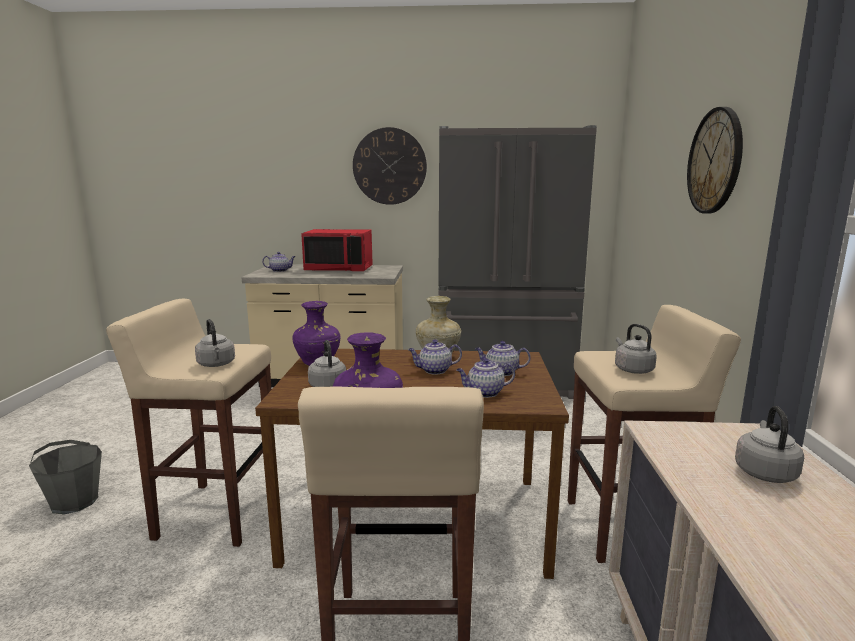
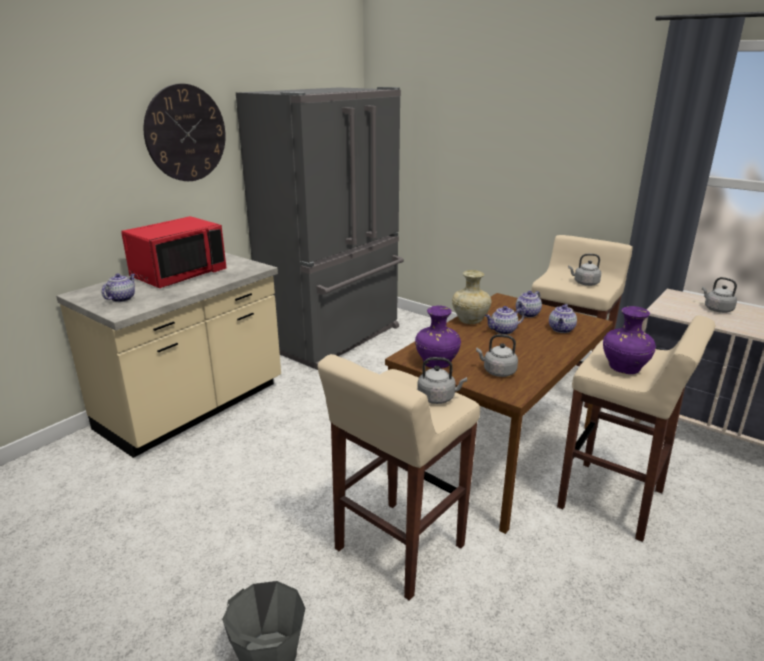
camera: 55 degrees left, 10 degrees up
(434, 371) = (503, 331): teapot -> teapot turned 45 degrees clockwise
(715, 161) = (542, 130): wall clock -> none

